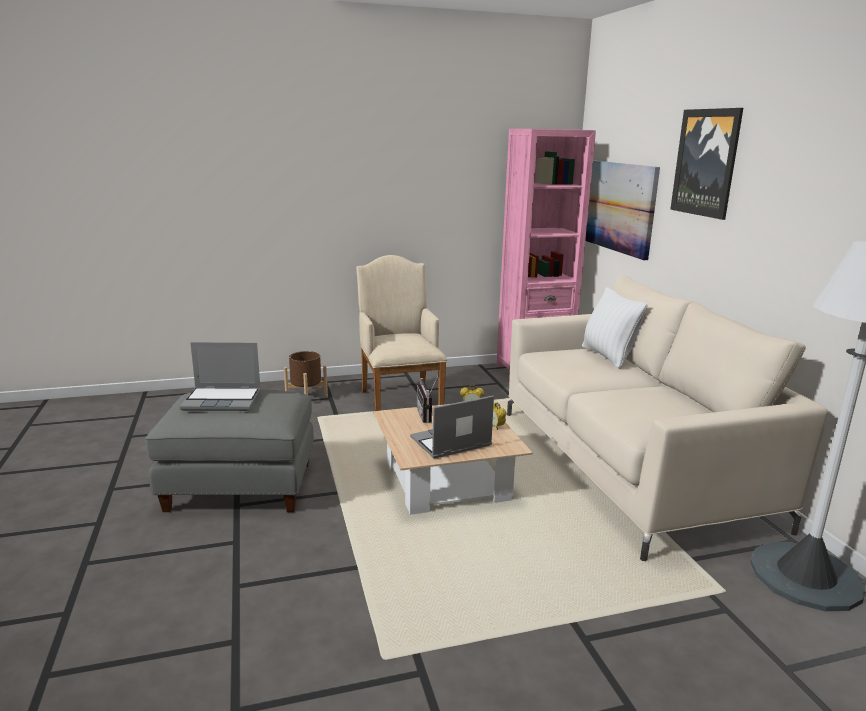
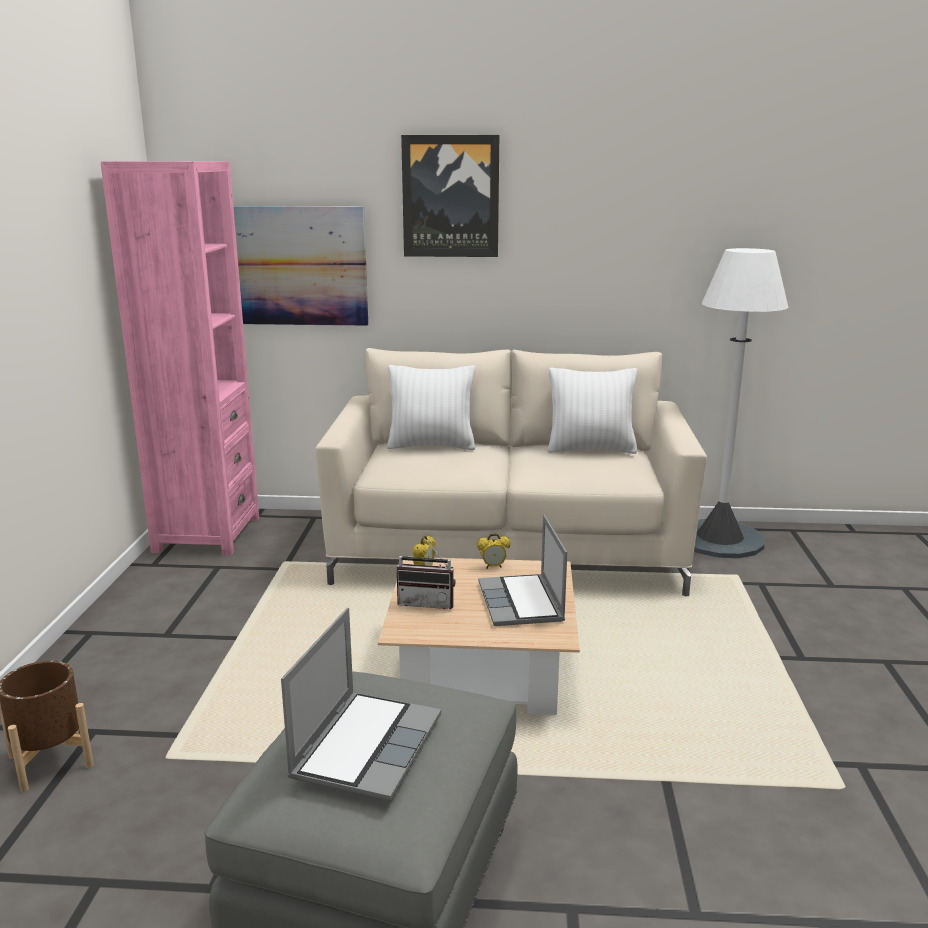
camera: 70 degrees left, 0 degrees up
(400, 399) = (182, 657): beige armchair -> none
(687, 406) = (591, 449): none -> white pillow

